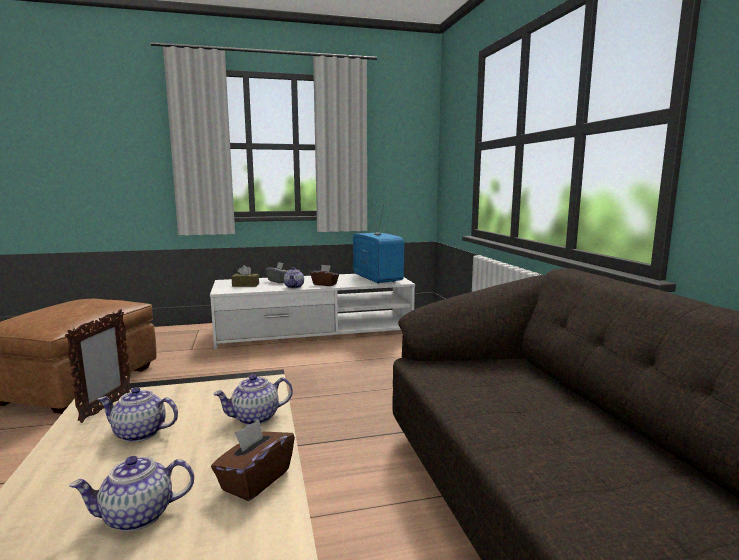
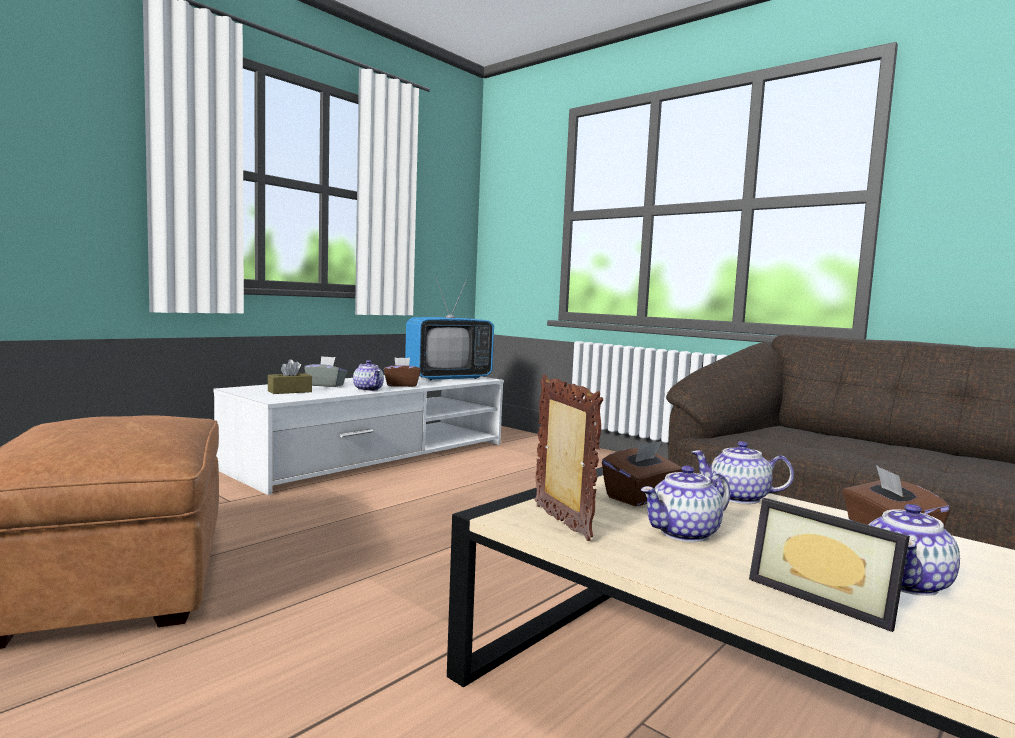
camera: 35 degrees left, 5 degrees down
(67, 502) = (824, 597): none -> picture frame
(197, 401) = (641, 497): none -> brown tissue box
(255, 418) = (738, 498): teapot -> teapot turned 75 degrees clockwise
(376, 279) = (448, 378): television -> television turned 120 degrees clockwise

